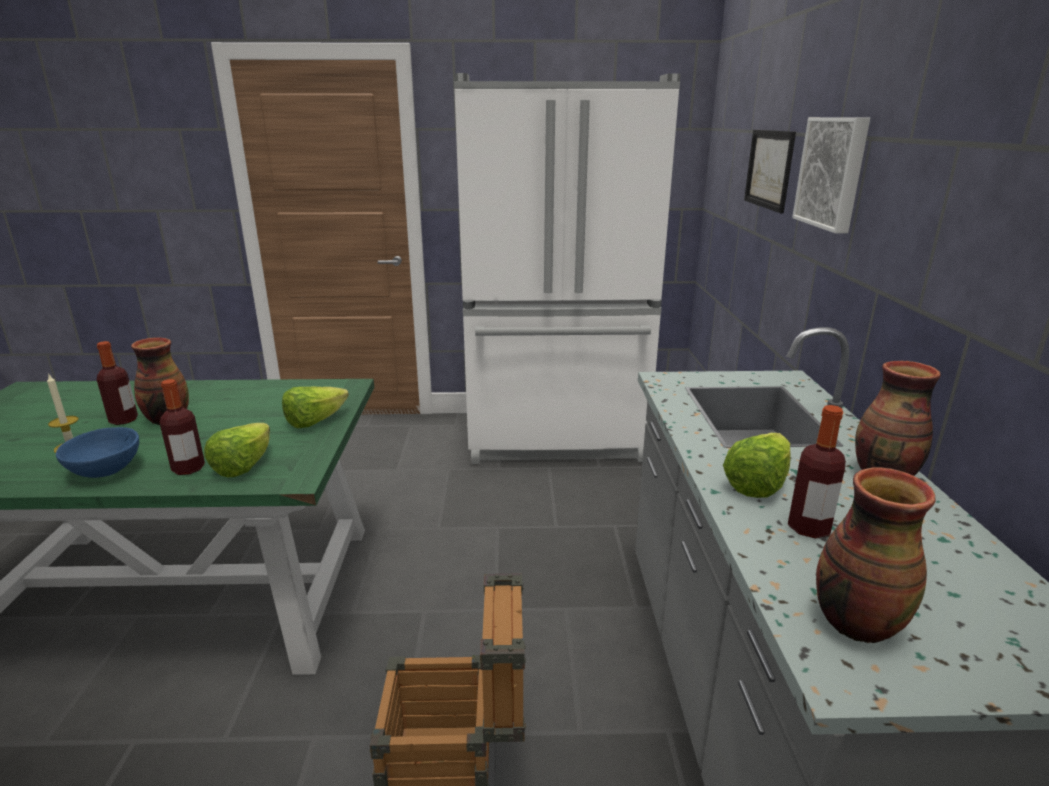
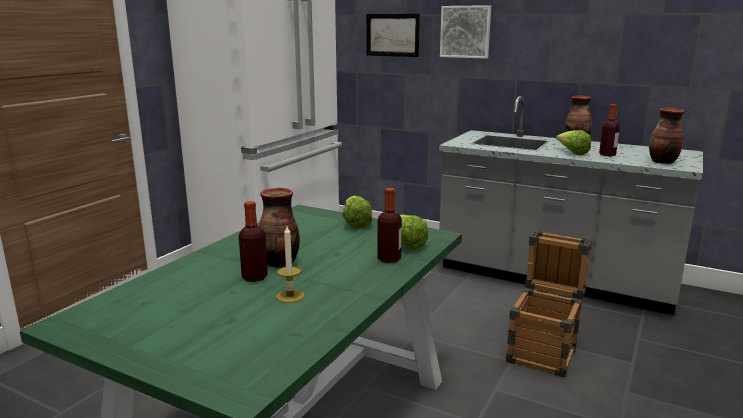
camera: 60 degrees left, 5 degrees down
(106, 470) = (359, 283): blue bowl -> none

